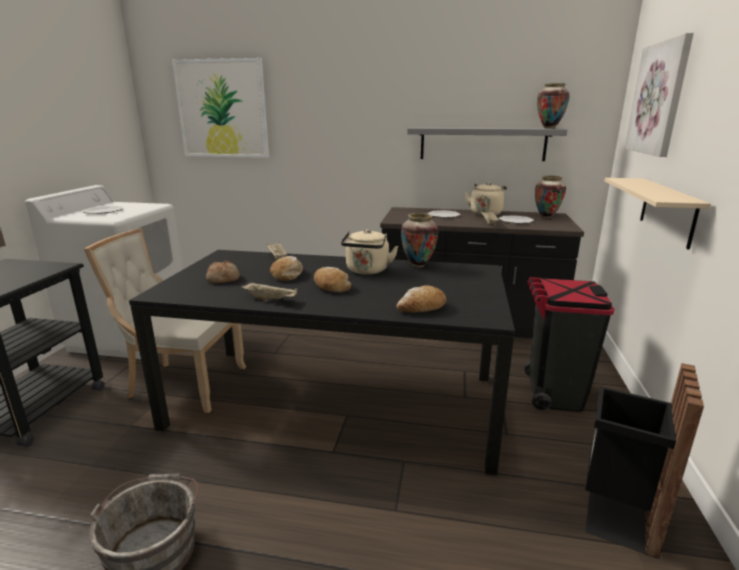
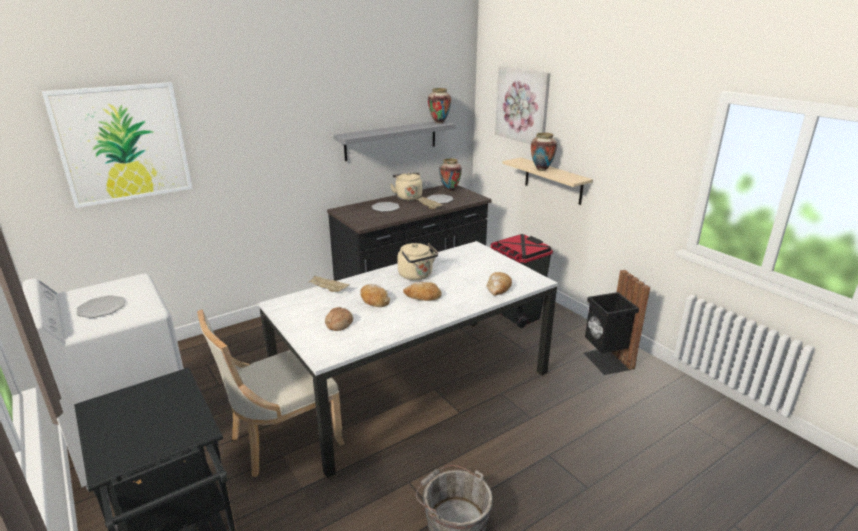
camera: 45 degrees left, 5 degrees up
(271, 299) = (410, 322): beige tray -> none
(337, 401) = (415, 384): black dining table -> white dining table
(418, 265) = (436, 259): vase -> vase (541, 170)

